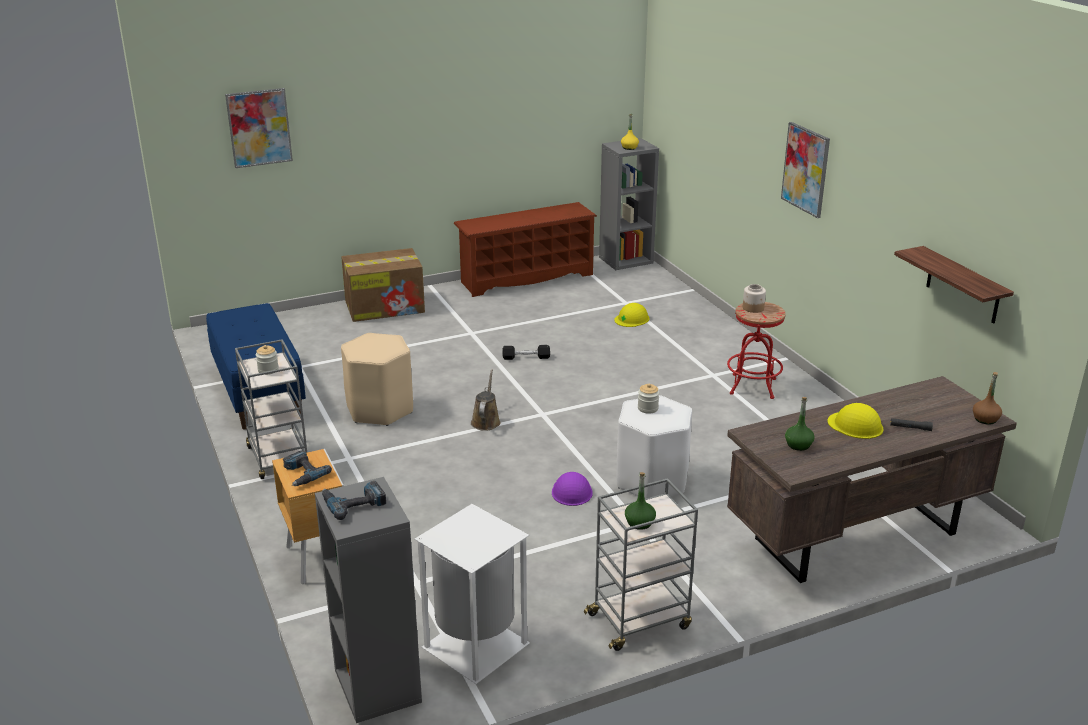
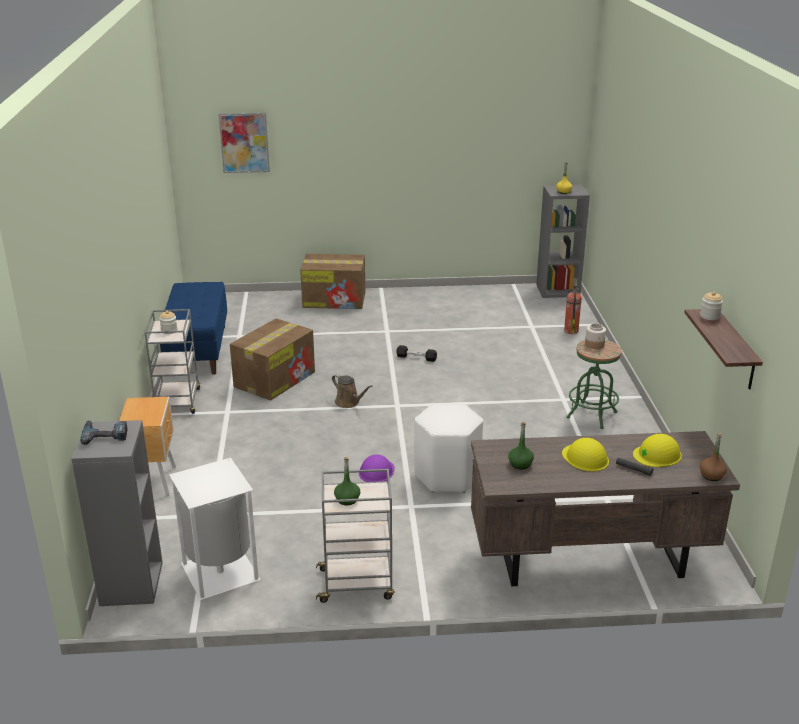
camera: 20 degrees right, 0 degrees up
(302, 474) = (139, 412): power drill -> none
(380, 409) = (275, 379): beige stool -> cardboard box
(486, 421) = (349, 402): brown watering can -> brown watering can turned 105 degrees clockwise
(526, 278) = (462, 293): brown shoe rack -> none
(632, 319) = (527, 341): yellow hard hat -> yellow hard hat (657, 455)
(648, 408) = (445, 413): jar -> jar (710, 316)
(669, 301) = (571, 330): none -> fire extinguisher
(753, 386) = (591, 415): red stool -> green stool
(805, 169) = (662, 226): picture -> none

